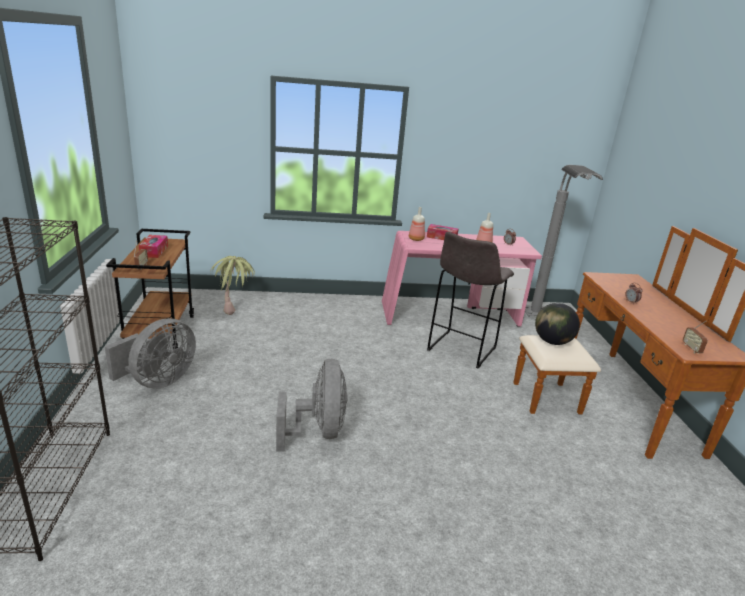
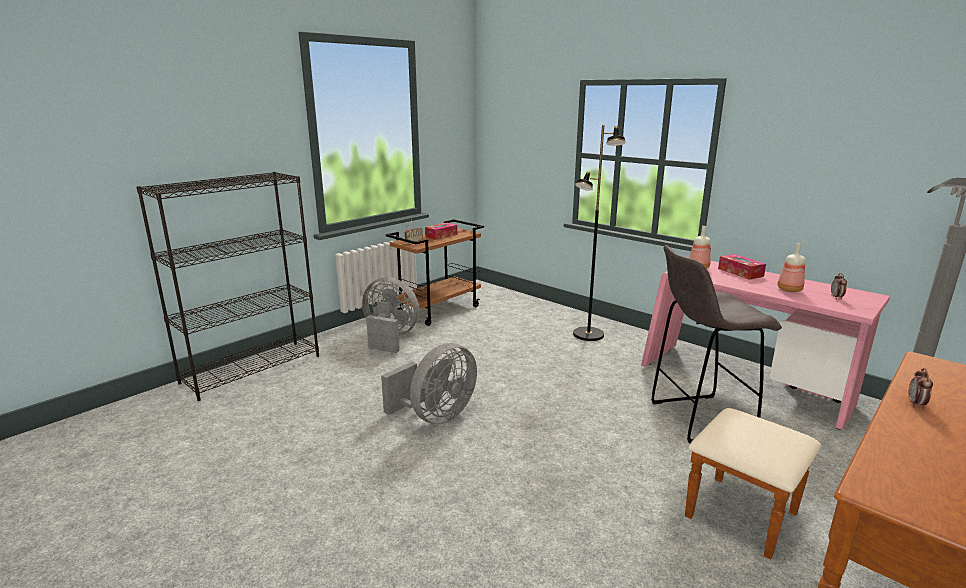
camera: 50 degrees right, 5 degrees down
(158, 381) = (390, 338): grey fan -> grey fan turned 150 degrees counterclockwise
(234, 308) = (517, 310): potted plant -> none
(320, 312) = (588, 335): none -> black floor lamp
(552, 342) = (753, 426): globe -> none
(691, 349) = (897, 490): radio -> none

